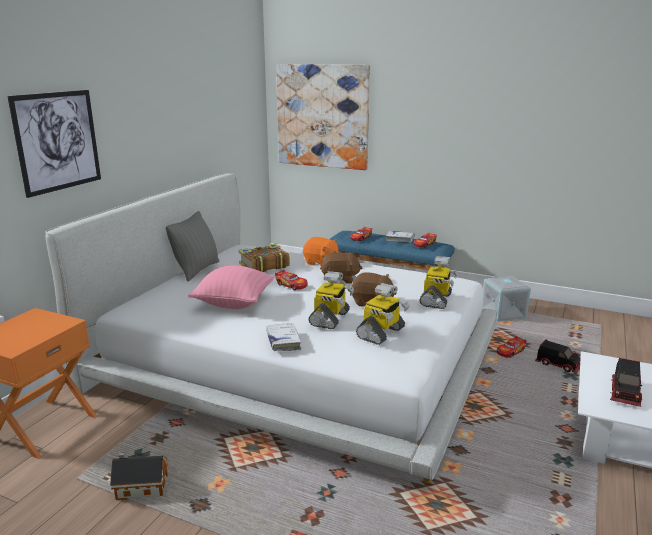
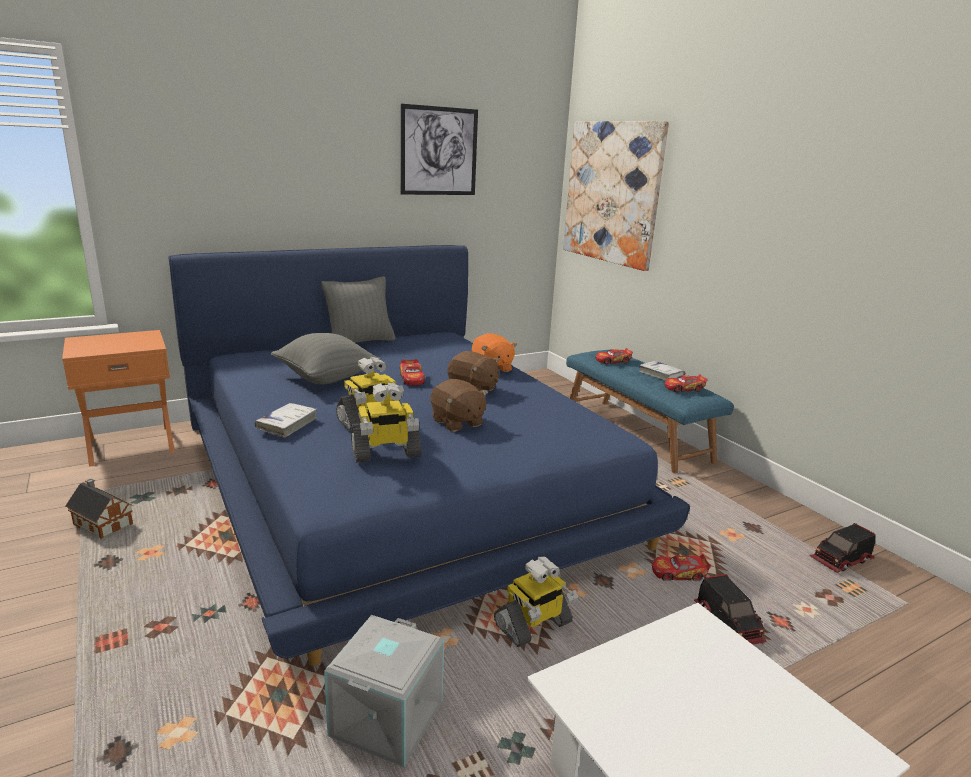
camera: 35 degrees right, 0 degrees up
(58, 141) = (213, 168): picture -> picture (439, 151)
(234, 303) = (326, 378): pink pillow -> grey pillow
(263, 265) = (425, 354): book -> none
(297, 362) = (399, 476): white bed -> blue bed
(436, 300) = (536, 445): toy robot -> toy robot (533, 625)
(504, 313) = (750, 523): grey storage box -> grey storage box (388, 721)
(625, 393) = (657, 695): toy truck -> toy truck (842, 561)

